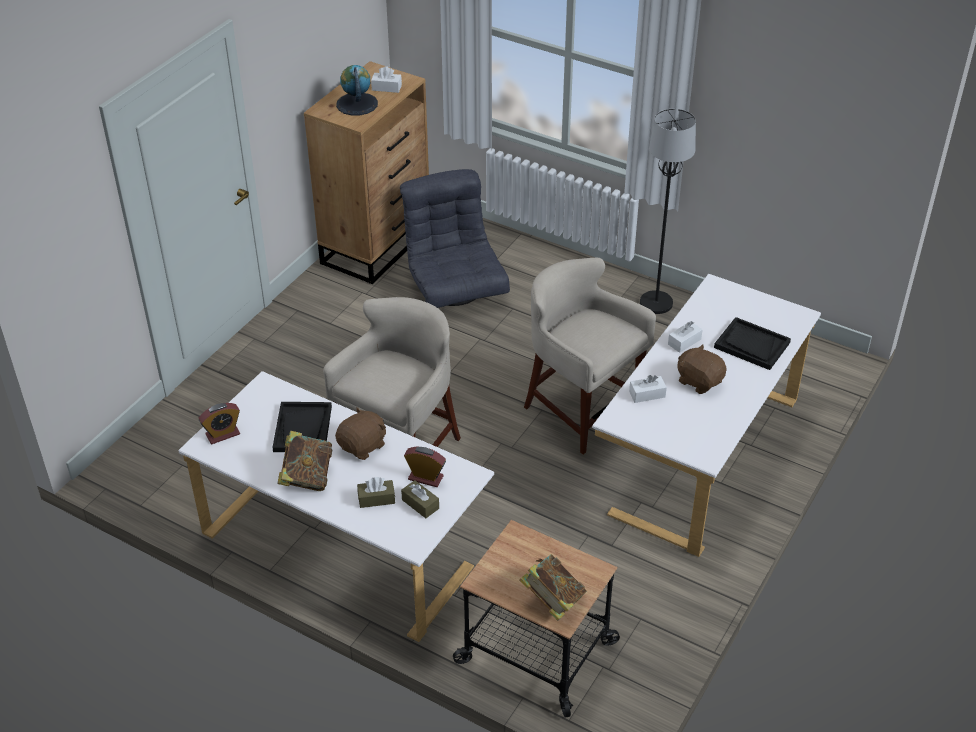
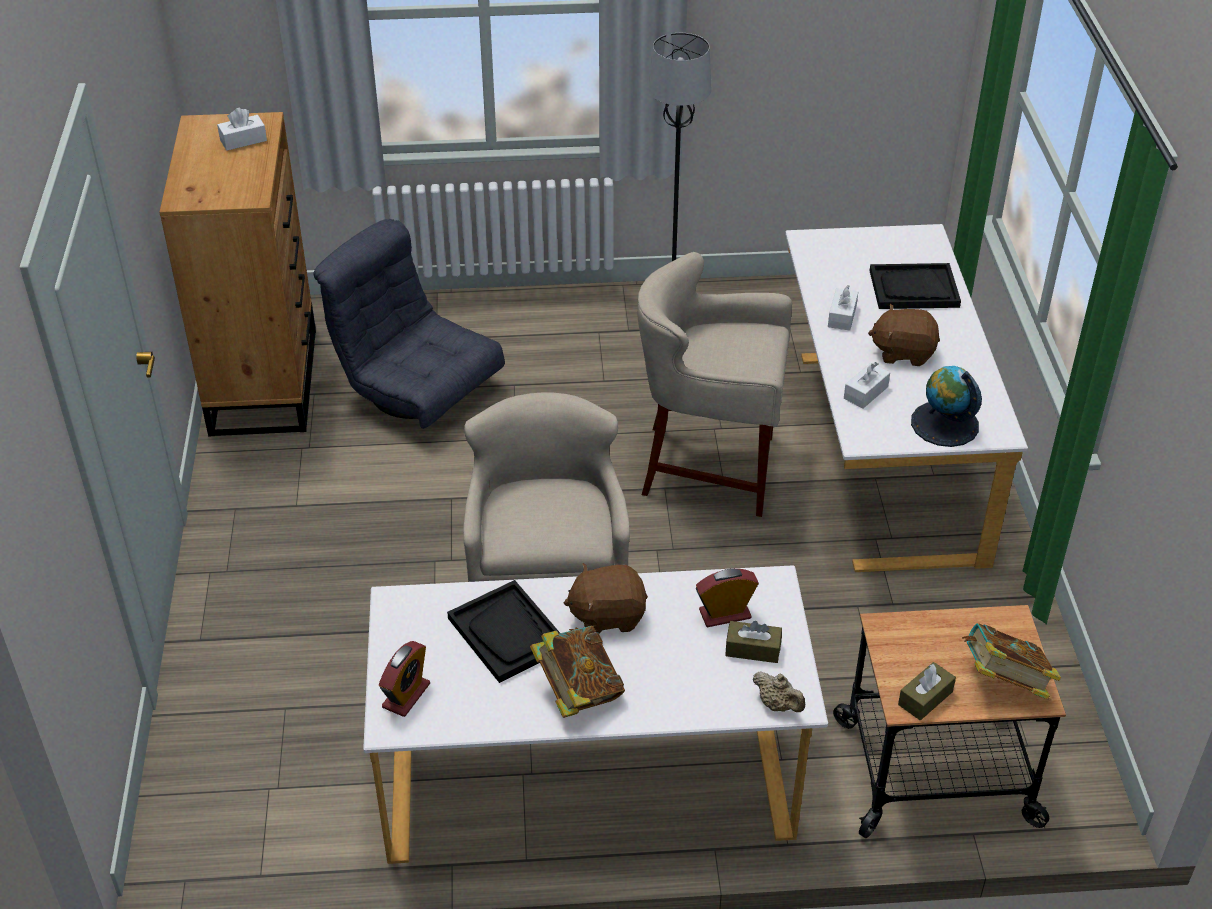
camera: 35 degrees left, 0 degrees up
(356, 104) = (224, 174): globe -> globe (944, 424)
(363, 446) = (607, 615): brown plush toy -> brown plush toy turned 105 degrees counterclockwise
(376, 499) = (694, 671): brown tissue box -> brown tissue box (925, 698)
(402, 540) = (778, 705): none -> beige teapot

